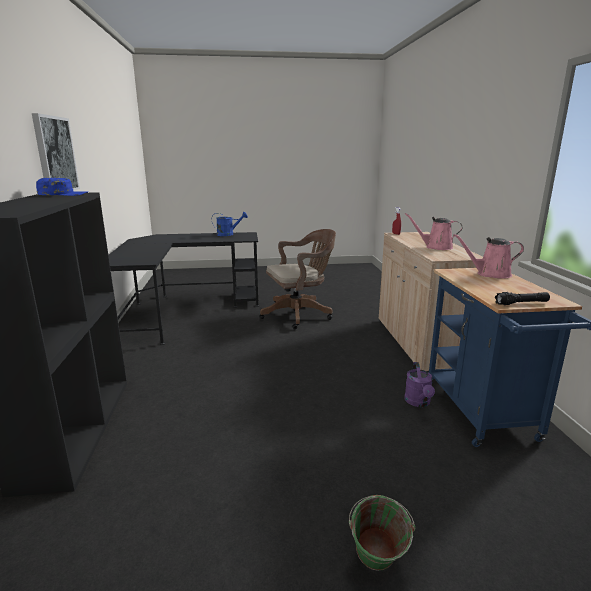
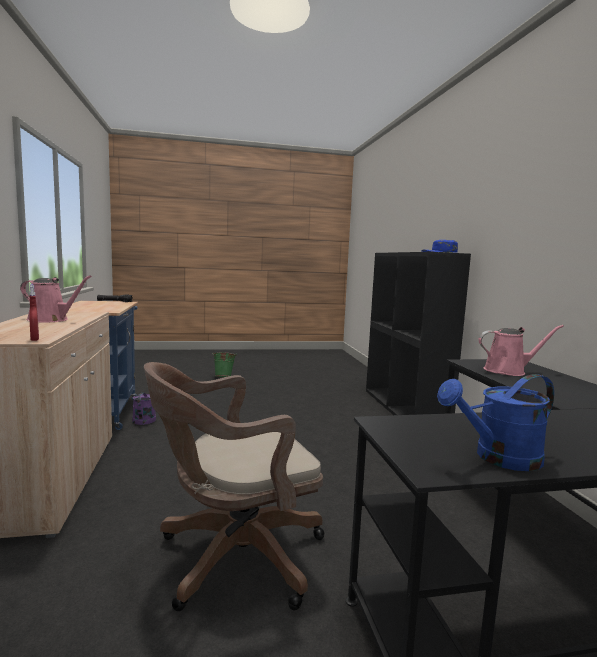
camera: 175 degrees right, 10 degrees down
(55, 155) = (514, 219): picture -> none
(490, 274) = (78, 309): pink watering can -> pink watering can (508, 371)

